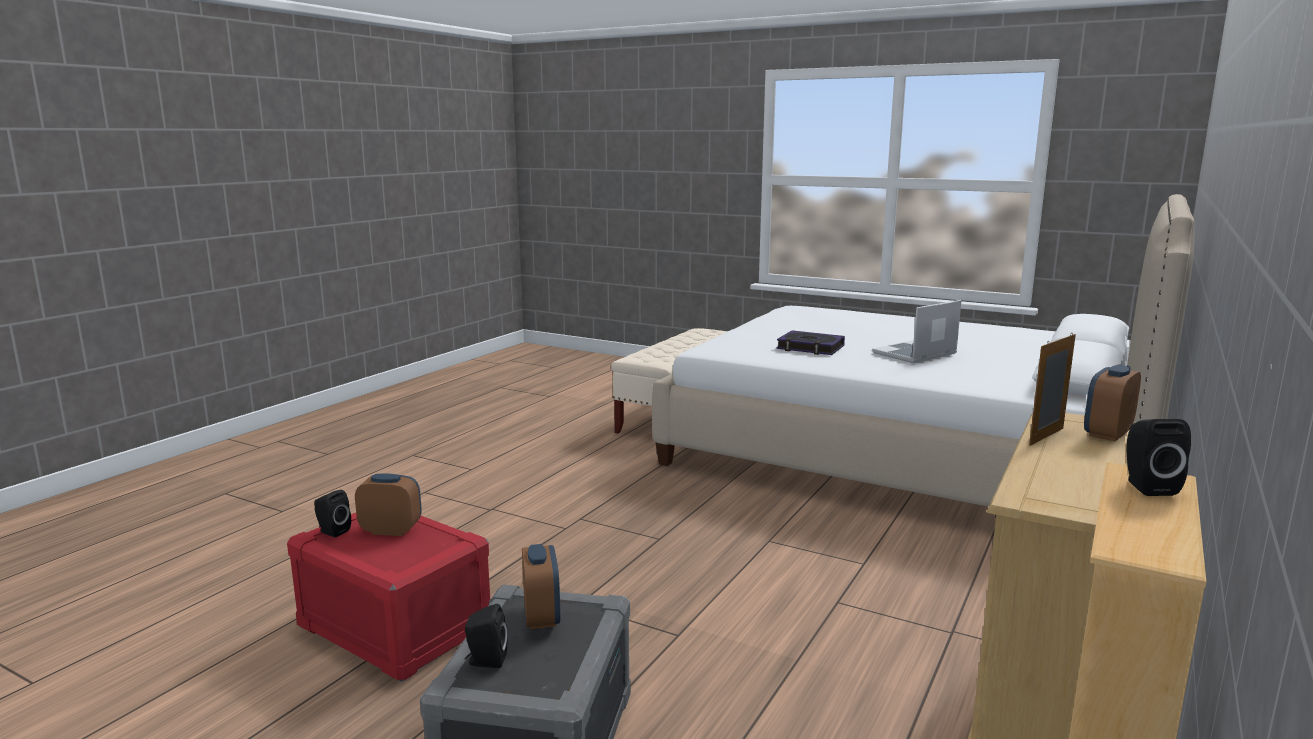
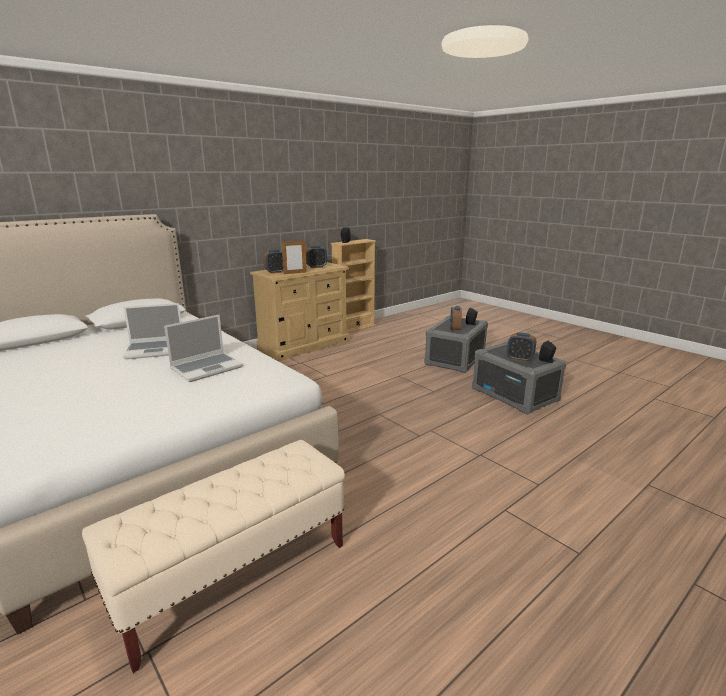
camera: 160 degrees left, 5 degrees up
(394, 627) = (515, 395): red storage box -> grey storage box
(810, 348) = (207, 368): book -> laptop
(1081, 481) = (316, 267): none -> alarm clock

